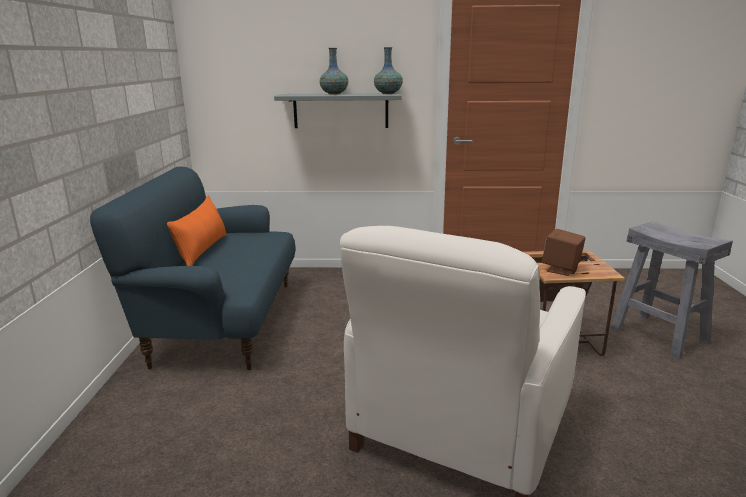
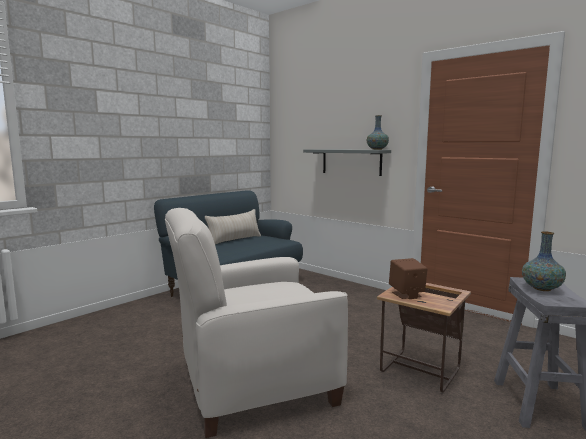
camera: 40 degrees right, 10 degrees down
(202, 250) = (234, 240): orange pillow -> beige pillow
(334, 94) = (343, 149): vase -> vase (542, 288)

